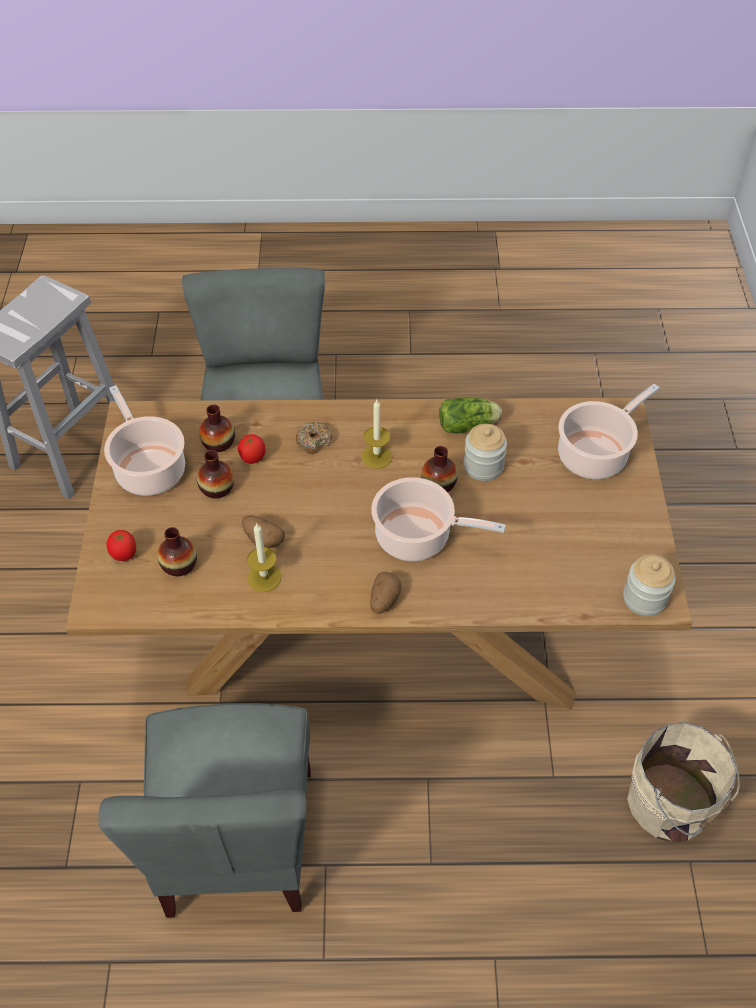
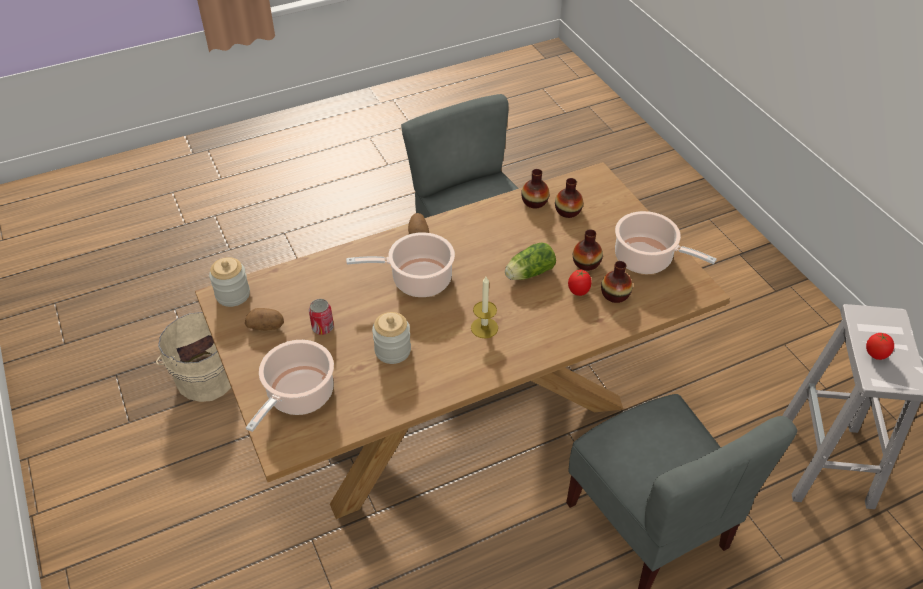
camera: 155 degrees right, 5 degrees down
(124, 556) = (607, 205): tomato -> tomato (875, 355)
(262, 539) = (526, 243): potato -> potato (266, 326)
(264, 578) = (507, 222): candle -> none
(313, 441) = (543, 322): donut -> none
(438, 484) = (422, 323): vase -> vase (534, 202)
(469, 425) = (421, 383): lettuce -> lettuce (528, 273)
(548, 517) = (323, 327): none -> can

